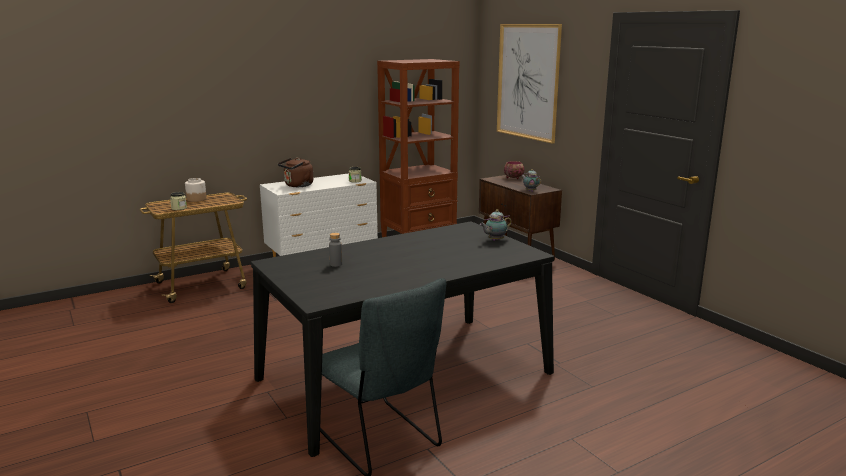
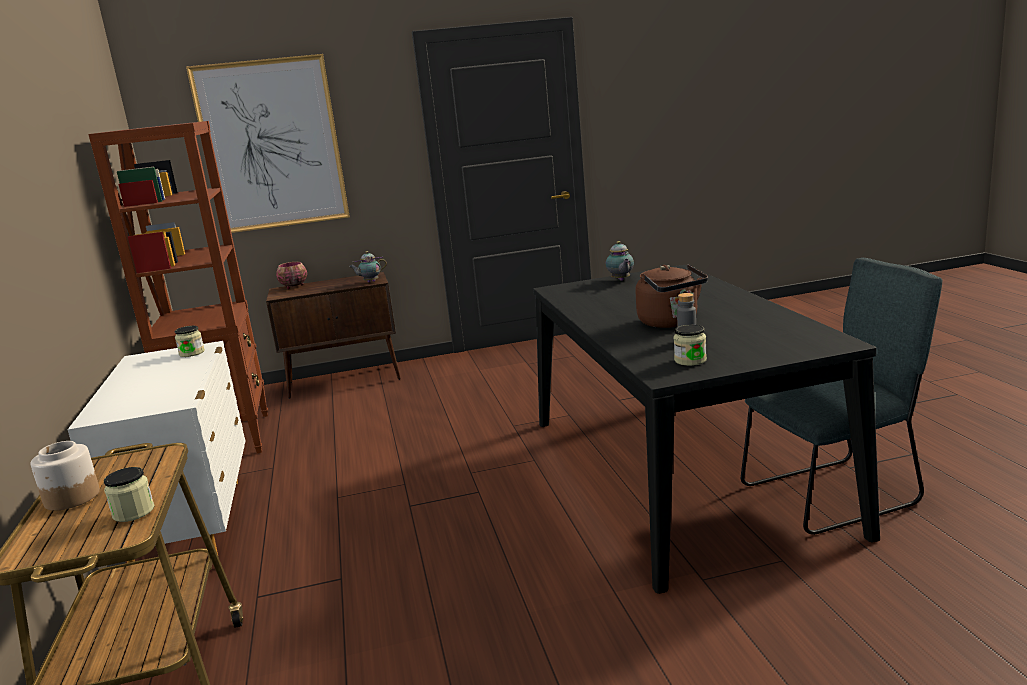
camera: 70 degrees left, 0 degrees up
(295, 266) = (690, 360): none -> jar
(297, 185) = (148, 393): brown kettle -> brown kettle (670, 323)

